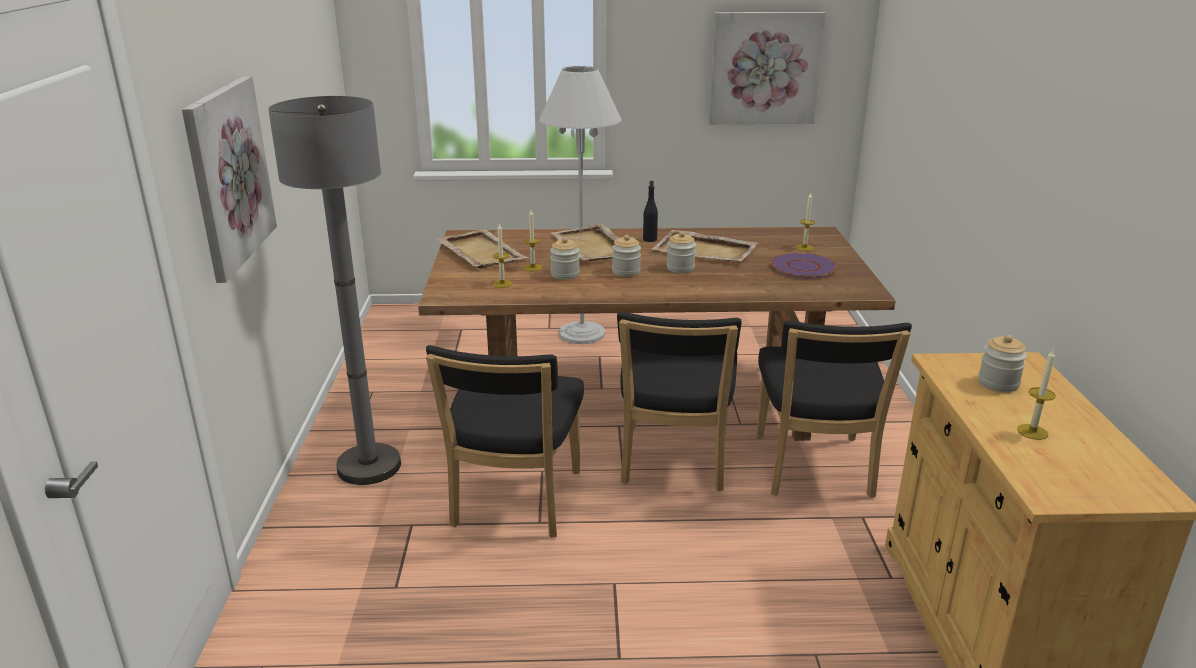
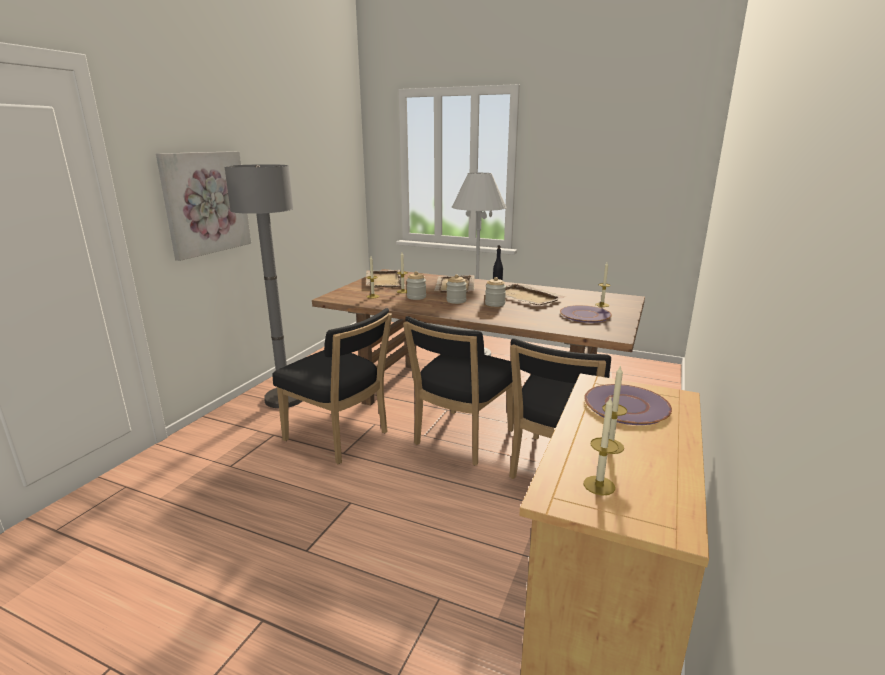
camera: 25 degrees right, 5 degrees down
(514, 503) = (340, 438): black chair -> black chair turned 90 degrees counterclockwise
(764, 68) = (627, 183): picture -> none
(998, 383) = (627, 406): jar -> purple plate
(1068, 474) = (599, 485): none -> candle

